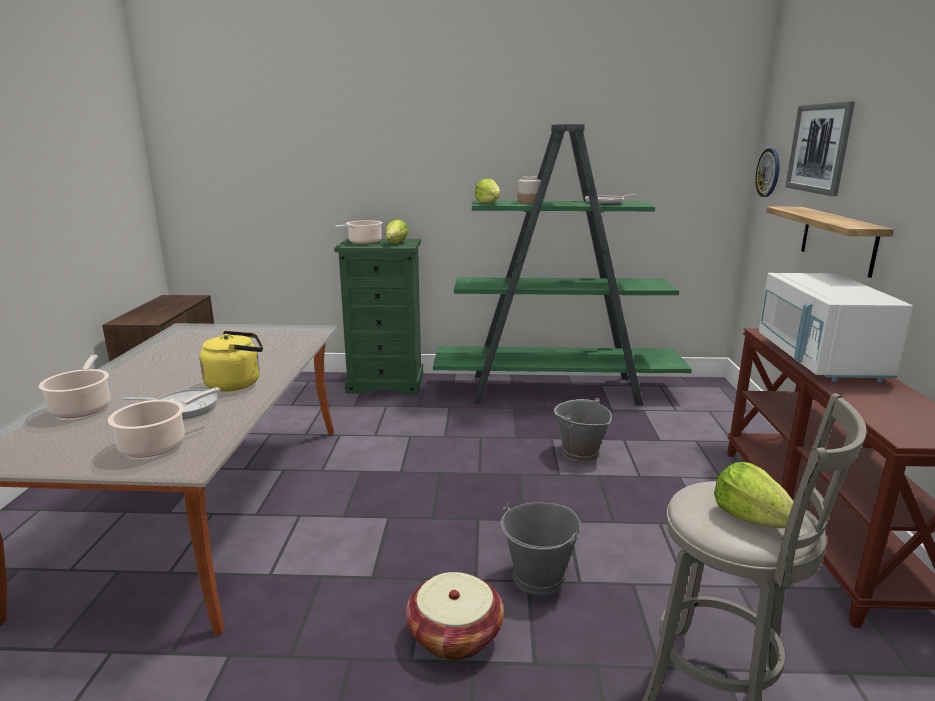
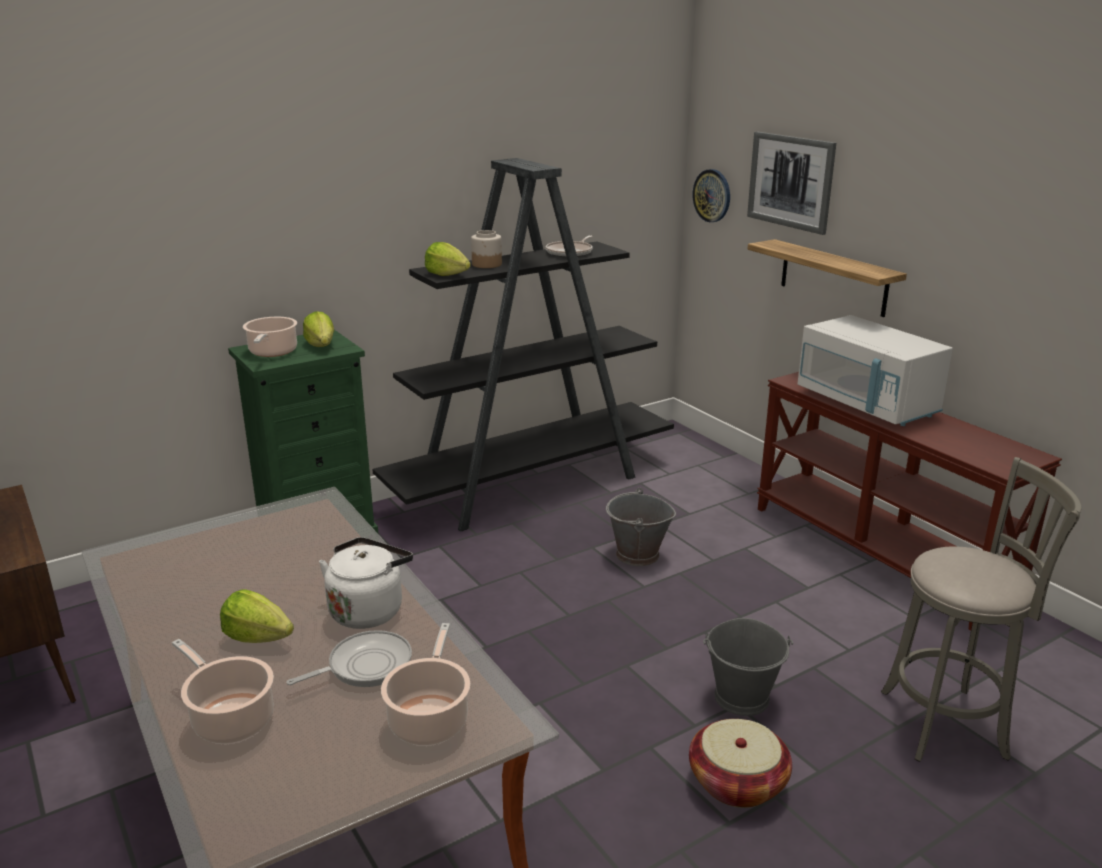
camera: 35 degrees left, 5 degrees up
(237, 383) = (368, 610): yellow kettle -> white kettle
(557, 390) = (531, 484): green bookcase -> black bookcase
(751, 518) = (989, 575): lettuce -> lettuce (258, 637)

